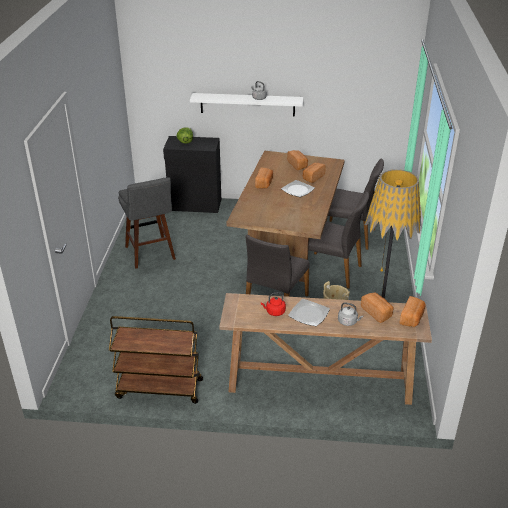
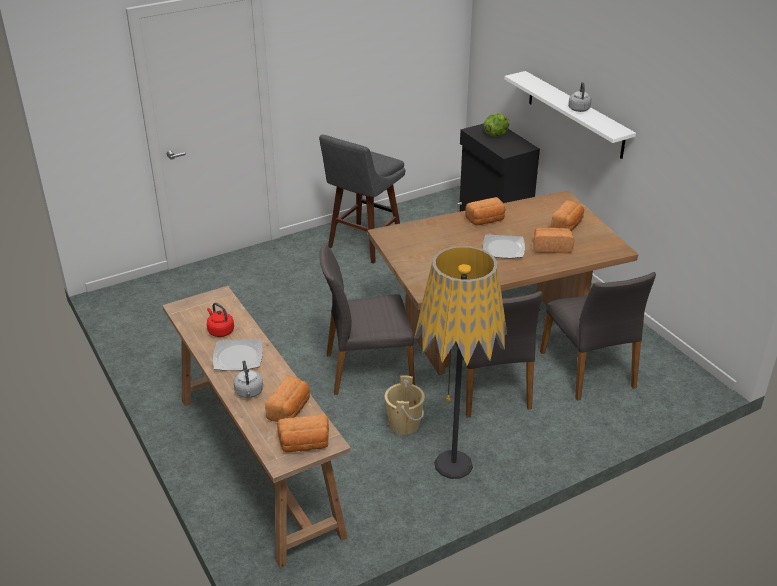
camera: 55 degrees right, 0 degrees up
(159, 389) = (150, 352): brown cart -> none

